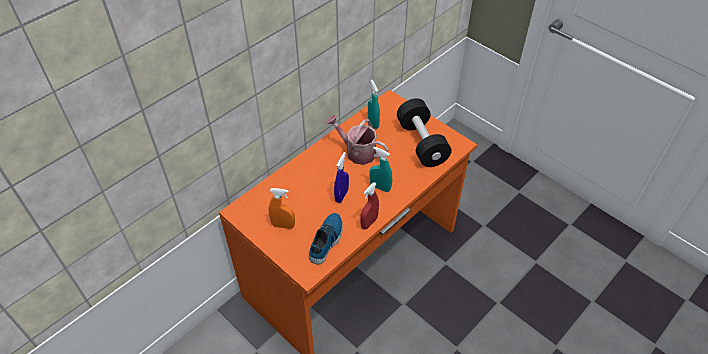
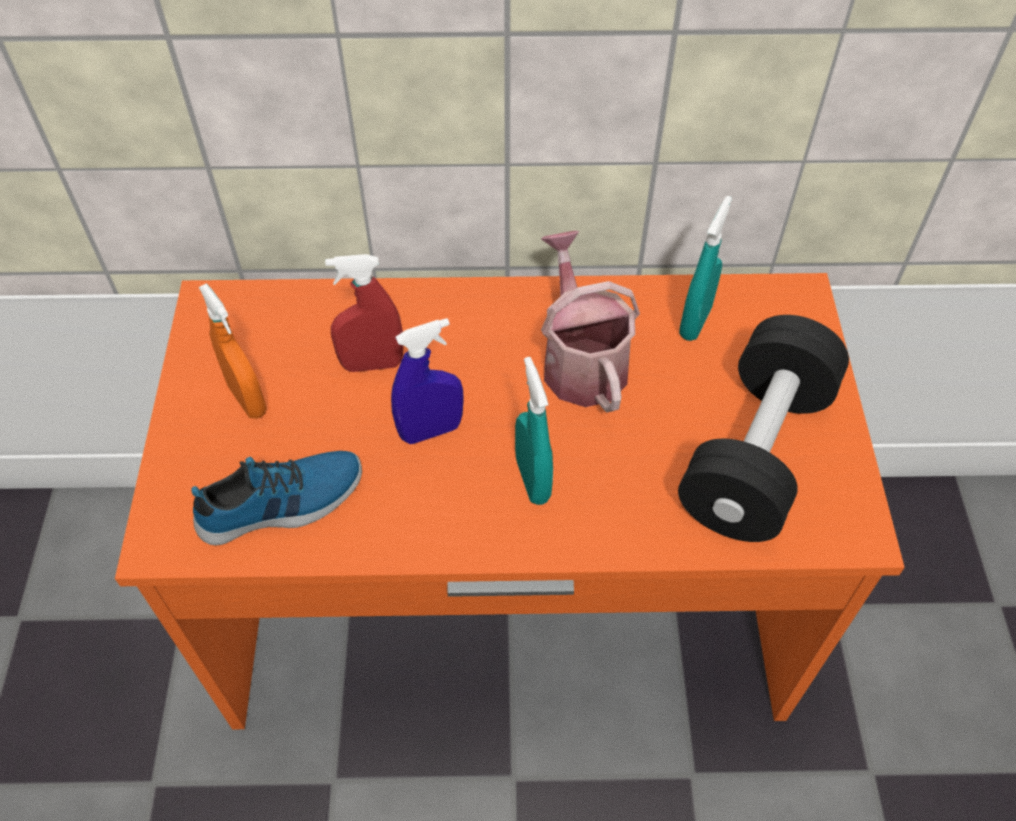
camera: 45 degrees right, 5 degrees up
(369, 222) = (411, 540): red spray bottle -> red spray bottle (372, 364)

